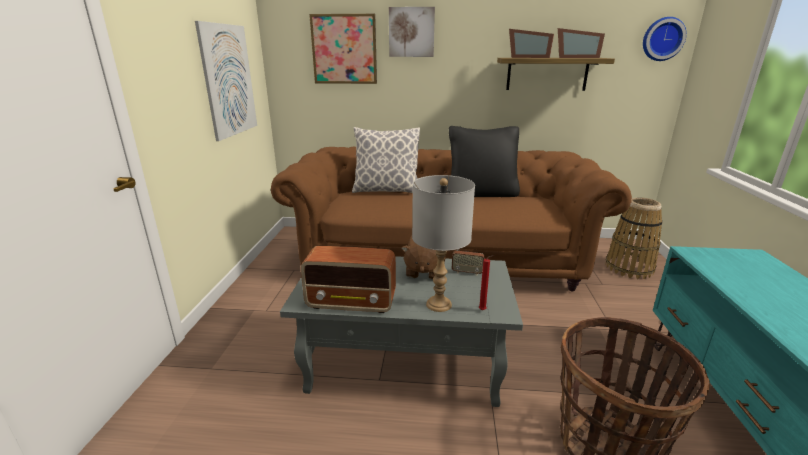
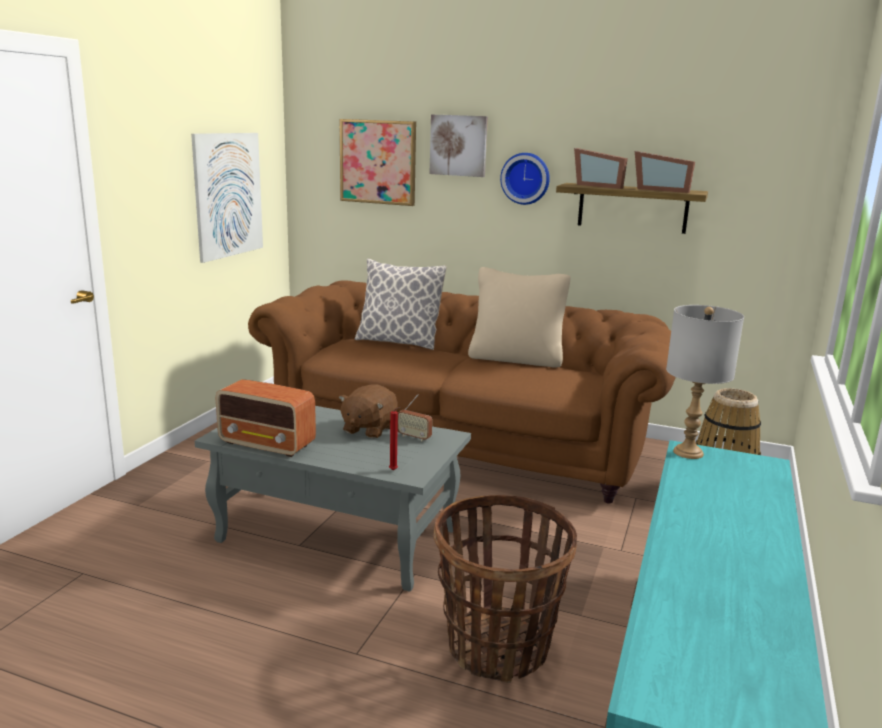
camera: 15 degrees right, 5 degrees down
(439, 304) = (353, 459): grey table lamp -> grey table lamp (688, 452)
(481, 193) = (516, 359): black pillow -> beige pillow
(662, 39) = (793, 171): wall clock -> wall clock (526, 178)

